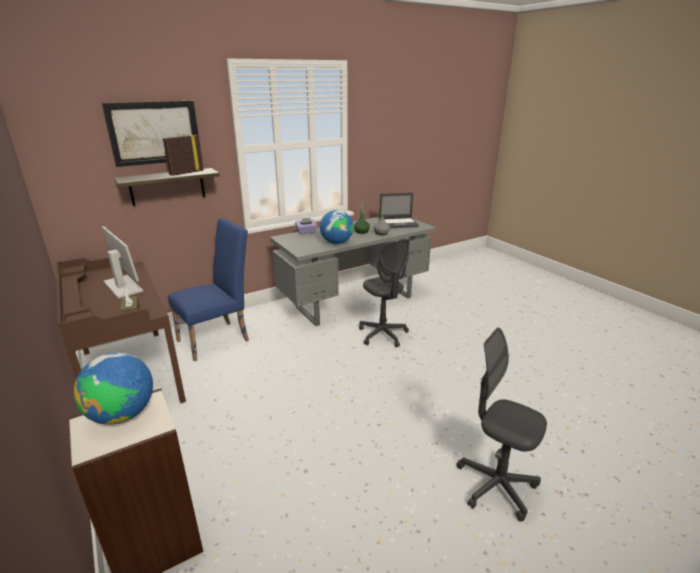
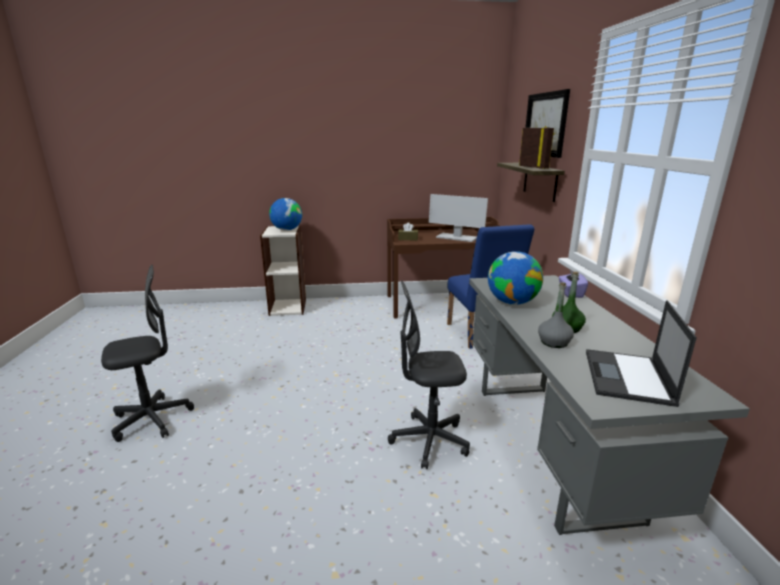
camera: 115 degrees right, 5 degrees down
(123, 287) = (456, 238): monitor -> monitor turned 45 degrees clockwise

